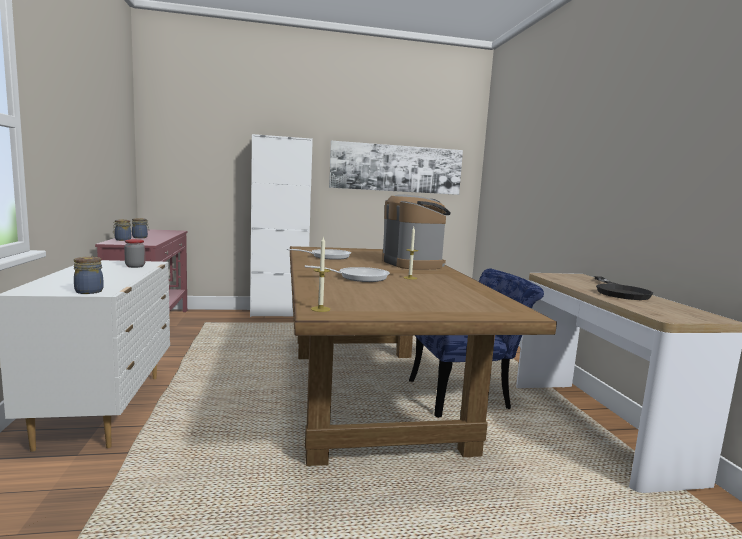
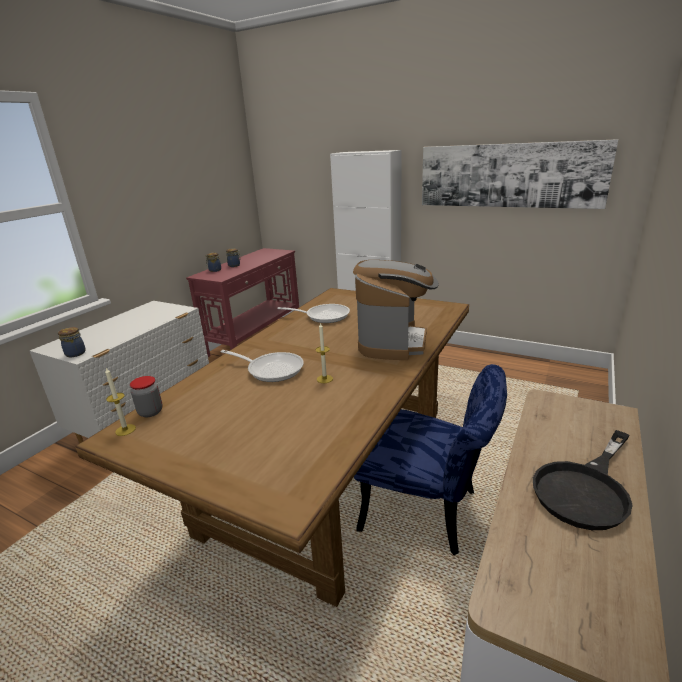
camera: 40 degrees right, 15 degrees up
(135, 266) = (163, 315): jar -> jar (150, 412)

